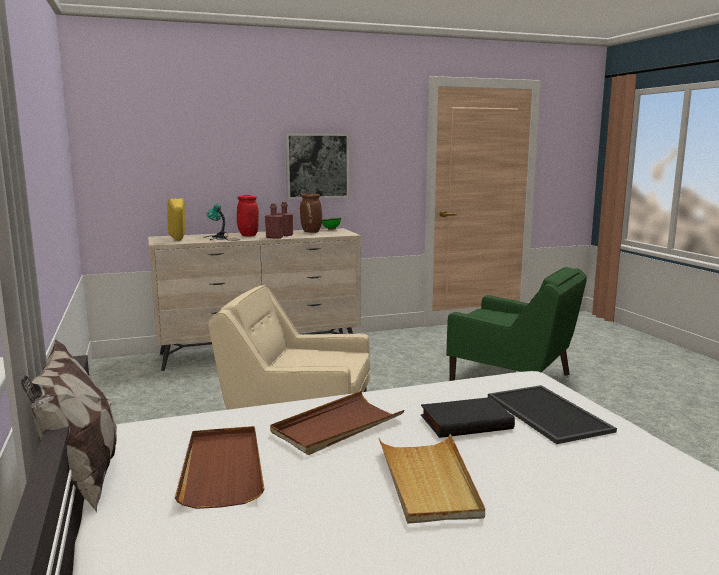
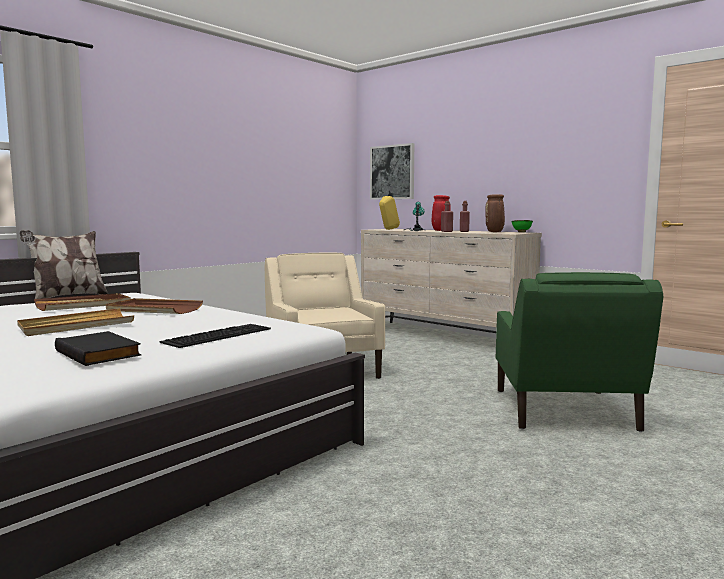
camera: 60 degrees right, 5 degrees down
(317, 166) = (520, 169): picture -> picture (392, 172)
(466, 421) = (184, 324): black book -> black book (100, 353)
(545, 413) = (217, 335): tray -> keyboard

